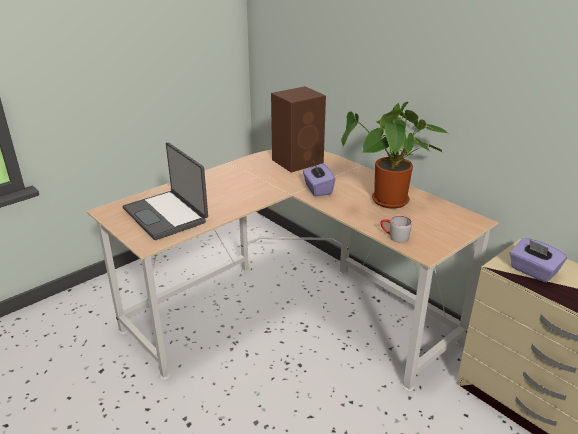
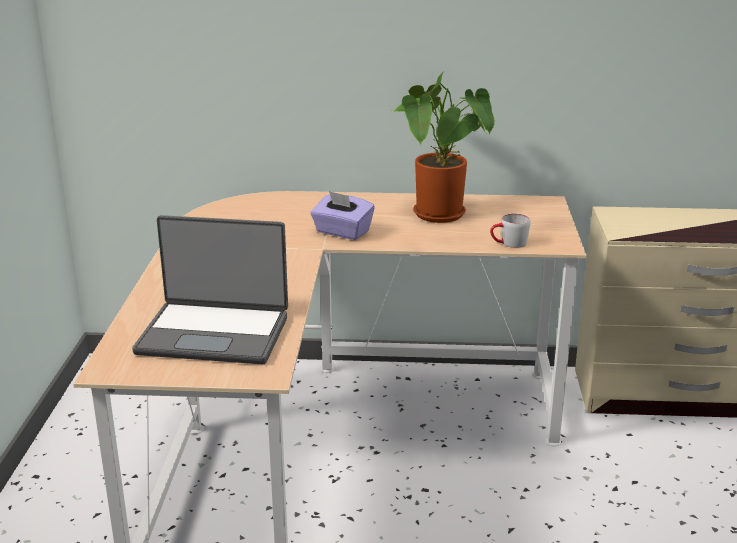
camera: 45 degrees left, 5 degrees down
(298, 161) = (255, 212): brown speaker -> none
(533, 271) = (649, 227): purple tissue box -> none

